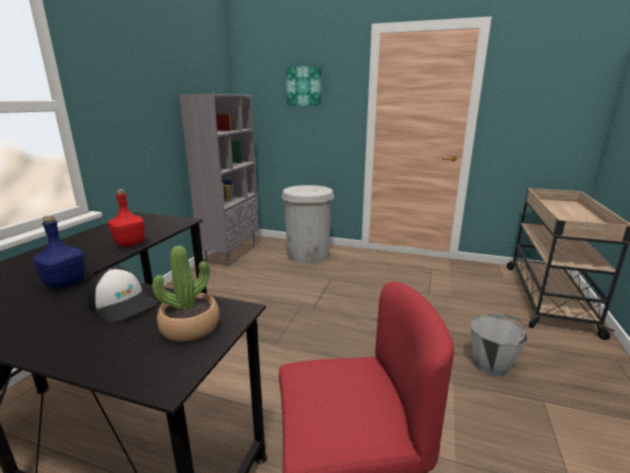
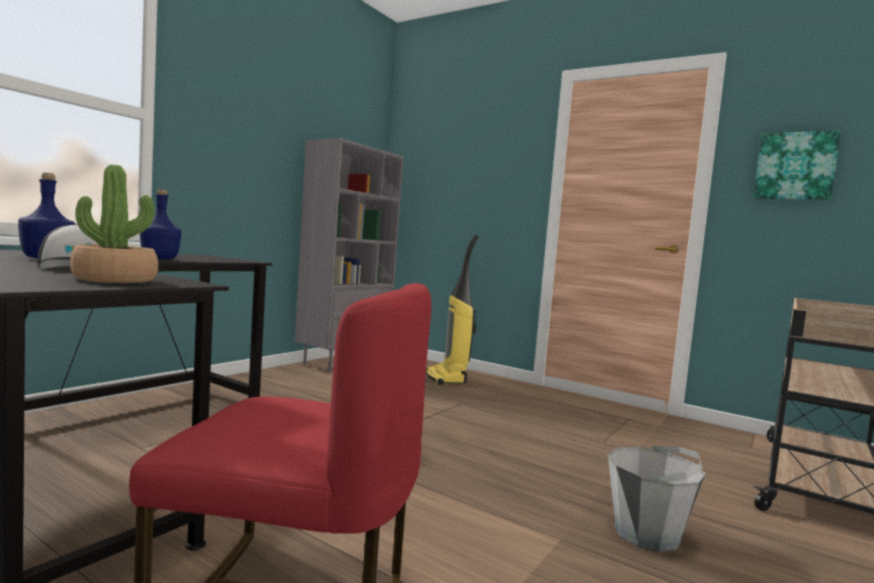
camera: 15 degrees right, 15 degrees down
(130, 244) = (160, 259): red bottle -> blue bottle
(304, 86) = (473, 150): picture -> picture (795, 166)
(308, 255) = (447, 378): white trash can -> vacuum cleaner

